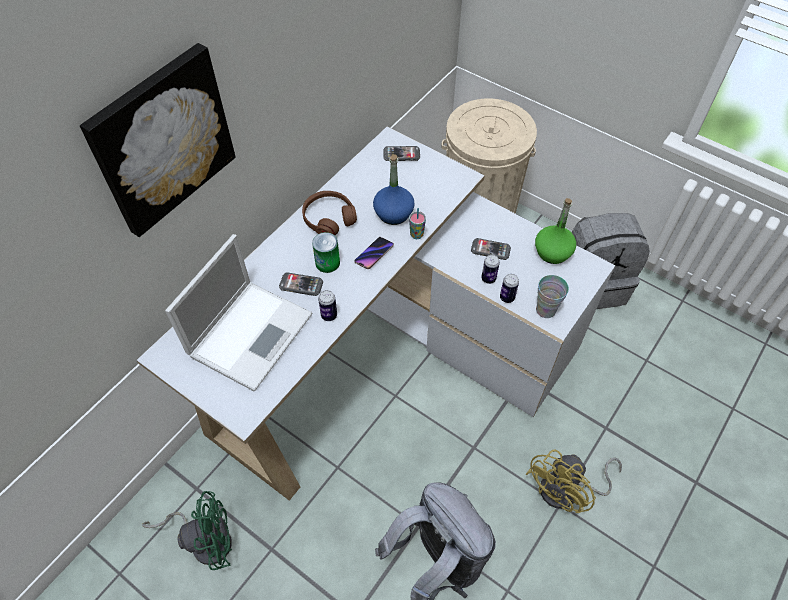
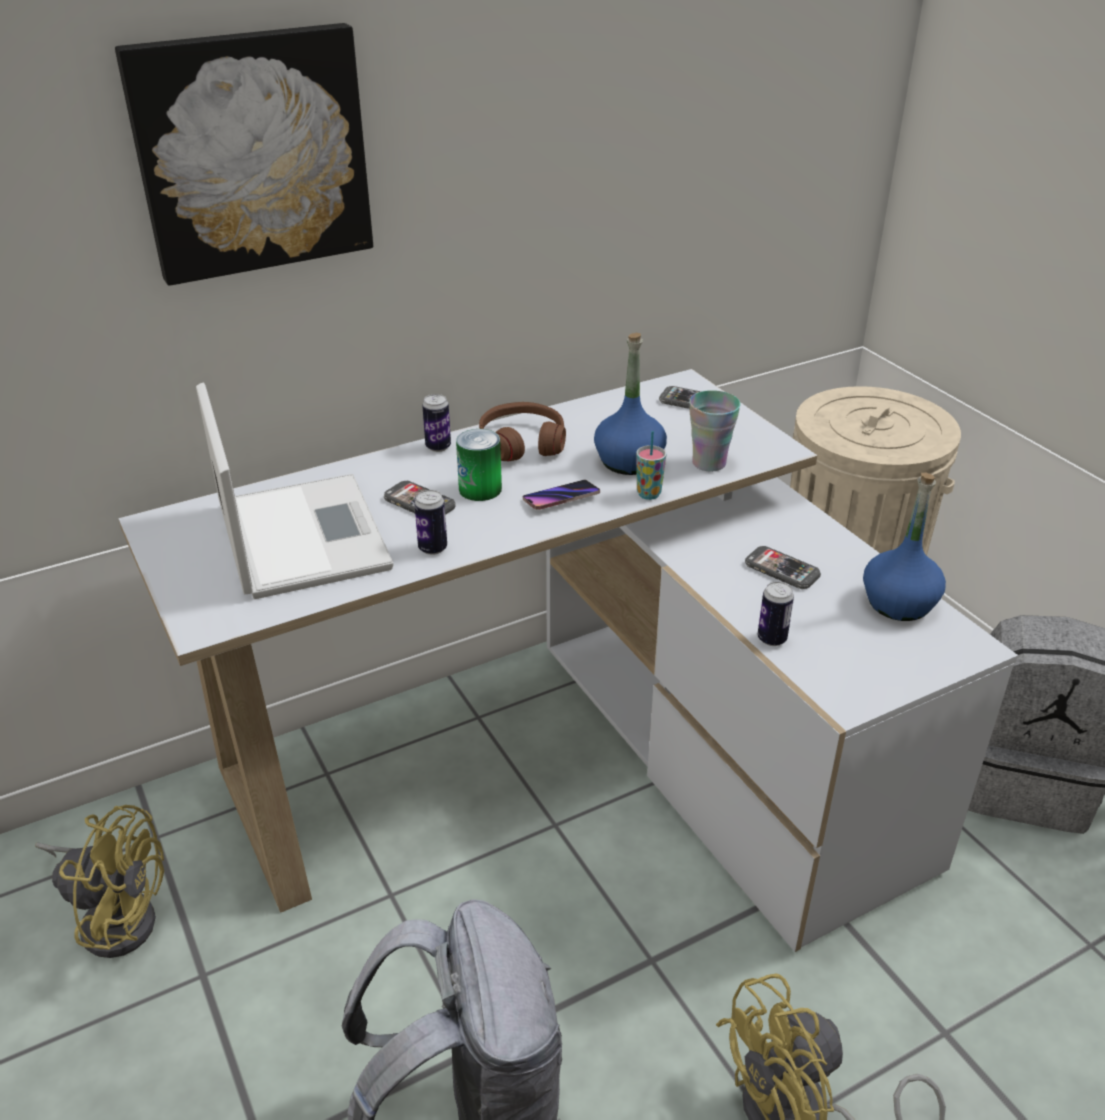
camera: 25 degrees right, 20 degrees down
(205, 539) = (115, 916): green fan -> yellow fan
(251, 332) = (301, 534): laptop -> laptop turned 75 degrees counterclockwise
(488, 279) = (753, 605): can -> can (438, 447)
(545, 310) = (836, 677): cup -> cup (709, 463)
(552, 252) = (898, 603): green bottle -> blue bottle

